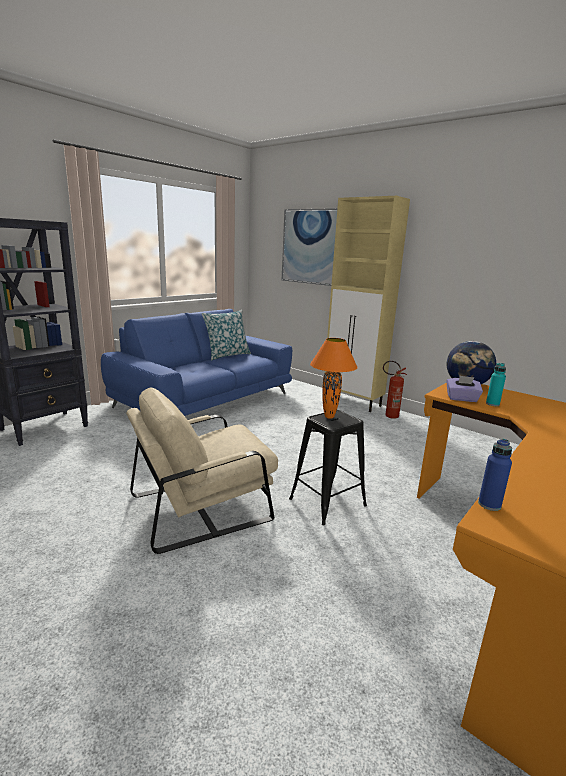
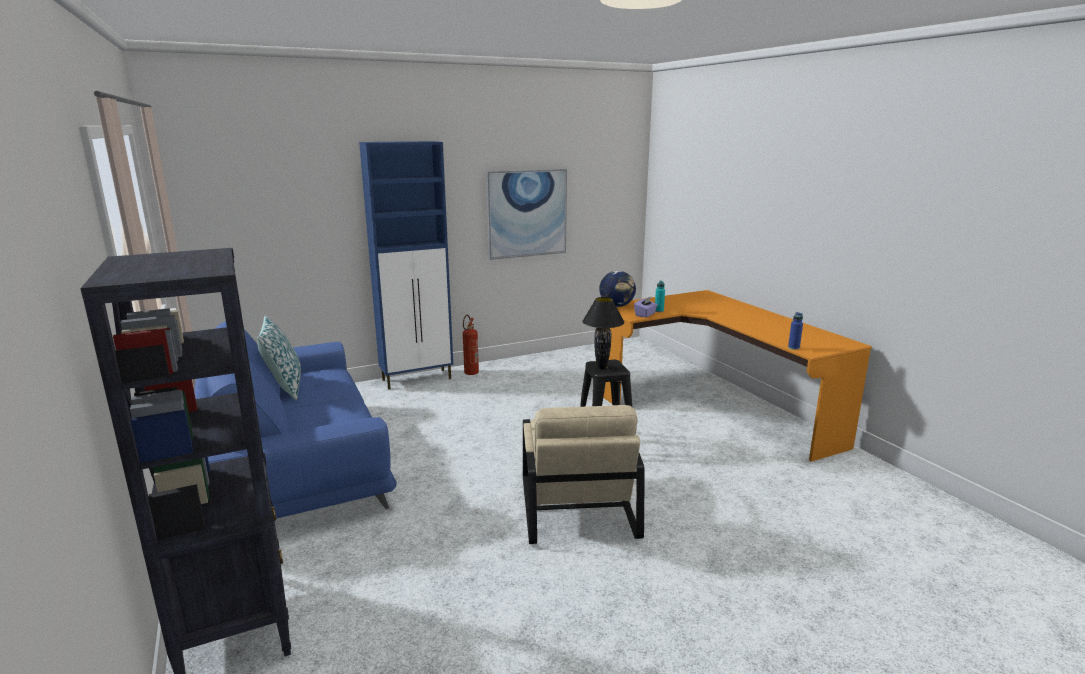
camera: 65 degrees left, 0 degrees up
(311, 247) = (298, 203): picture -> picture (527, 213)
(328, 416) = (601, 368): orange table lamp -> black table lamp
(353, 402) = (418, 379): beige cabinet -> blue cabinet

